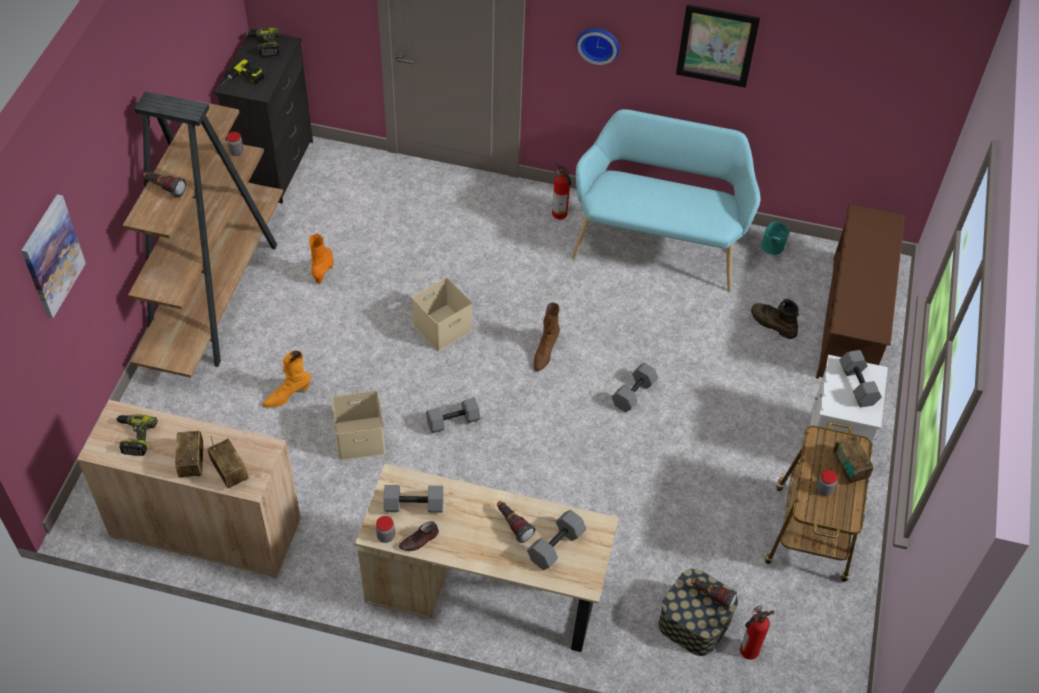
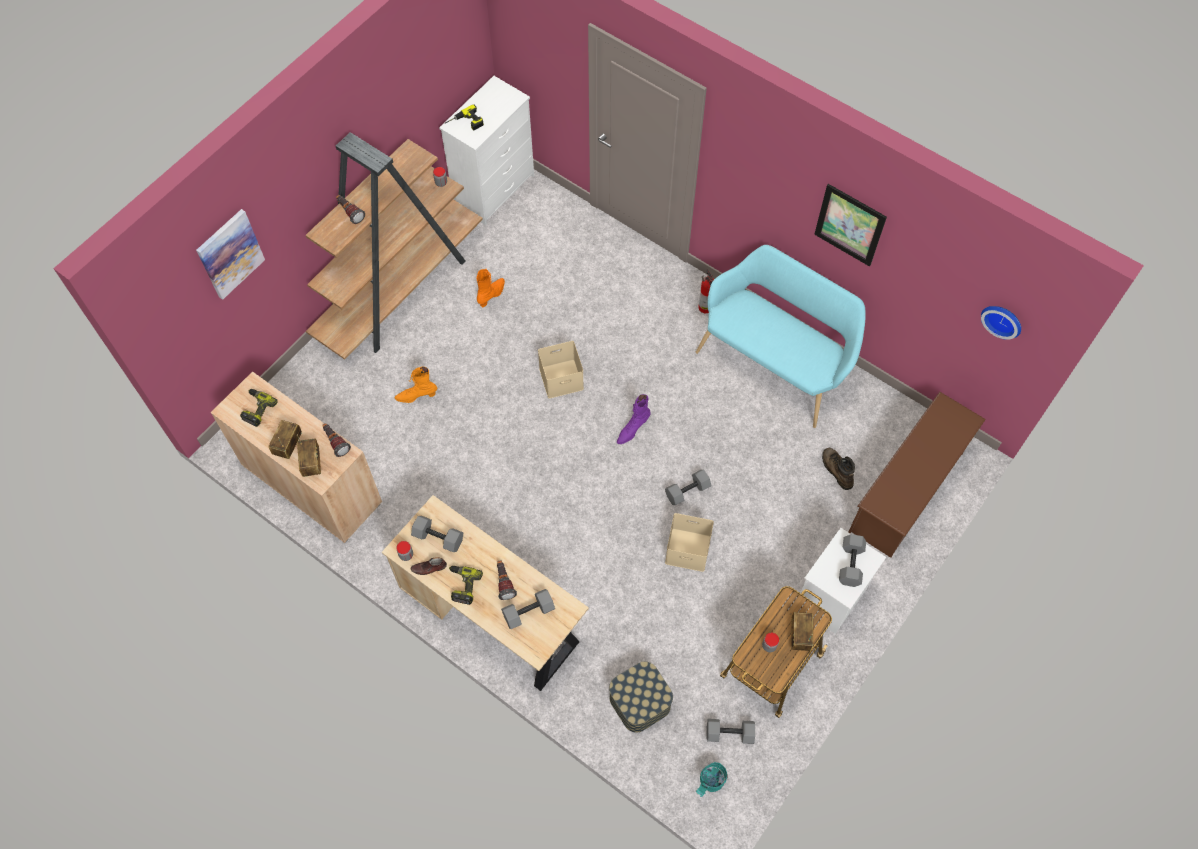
camera: 25 degrees right, 10 degrees up
(265, 45) = (497, 95): power drill -> power drill (462, 585)
(276, 166) = (495, 190): black dresser -> white dresser
(359, 439) = (454, 452): beige storage box -> beige storage box (686, 550)
(453, 422) = (531, 464): grey dumbbell -> grey dumbbell (729, 734)
(545, 353) = (632, 430): brown boot -> purple boot
(598, 43) = (755, 186): wall clock -> wall clock (1003, 319)
(711, 596) = (652, 690): flashlight -> flashlight (335, 442)
(748, 651) = (670, 742): fire extinguisher -> none
(772, 249) = (871, 401): turquoise bucket -> turquoise bucket (709, 783)

